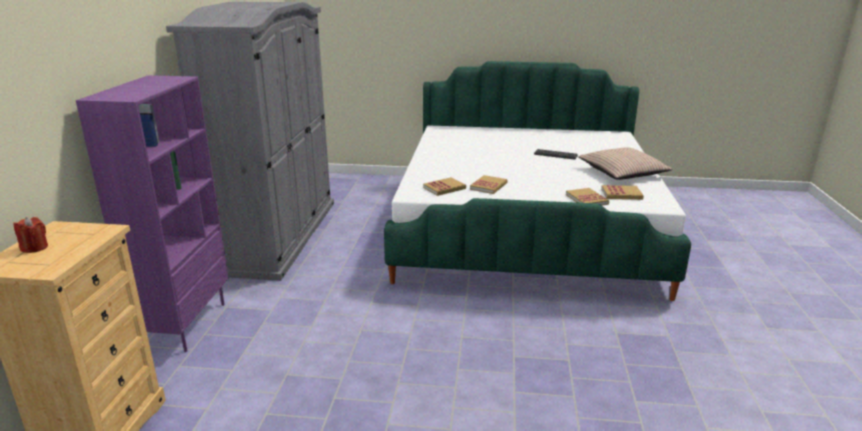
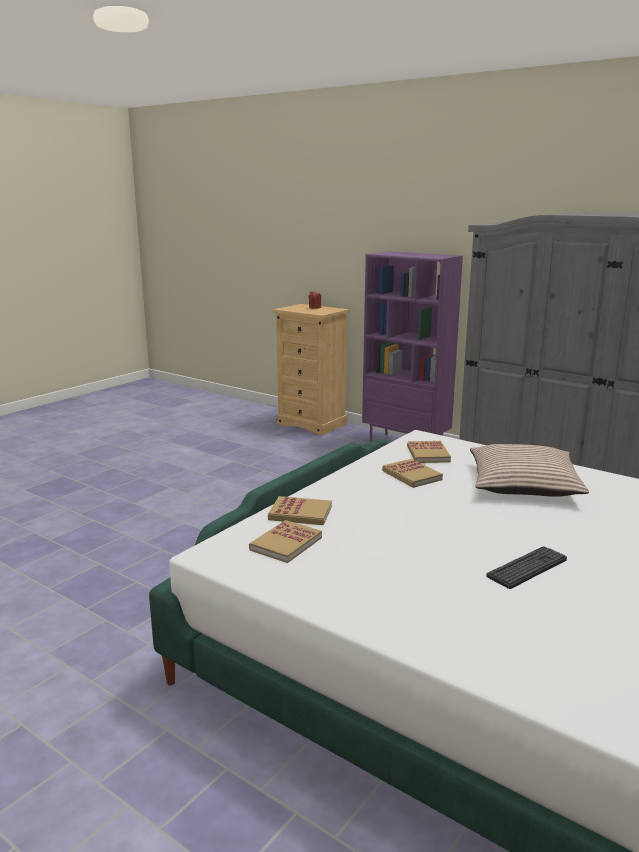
camera: 120 degrees right, 5 degrees down
(622, 172) = (371, 590): pillow -> pillow (523, 484)

